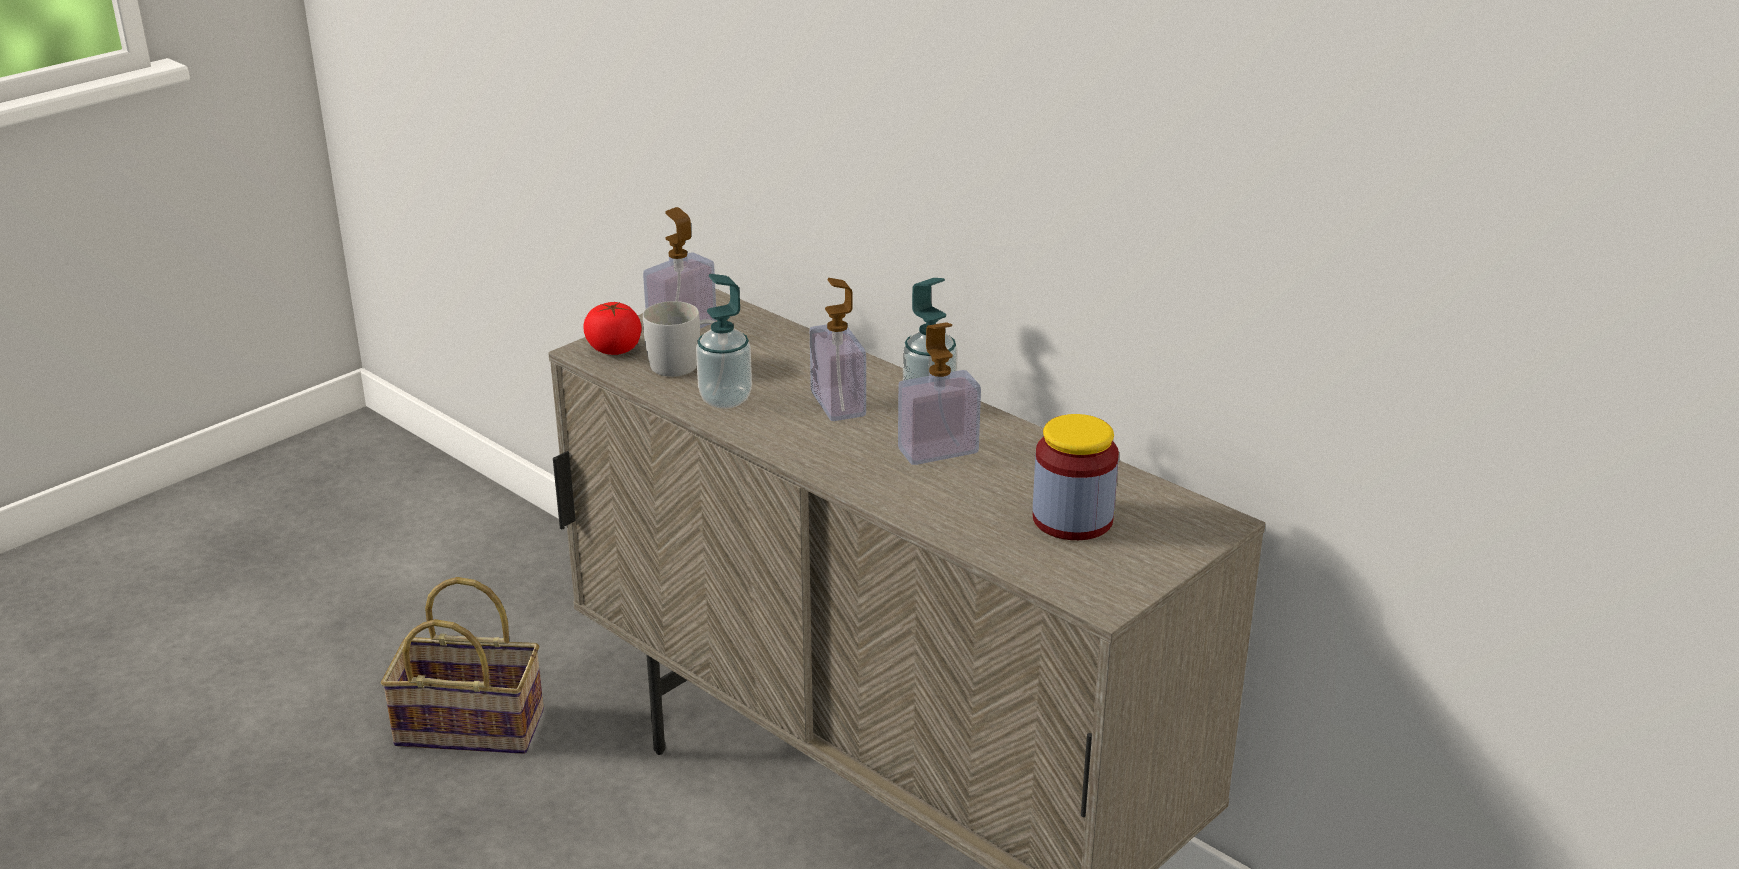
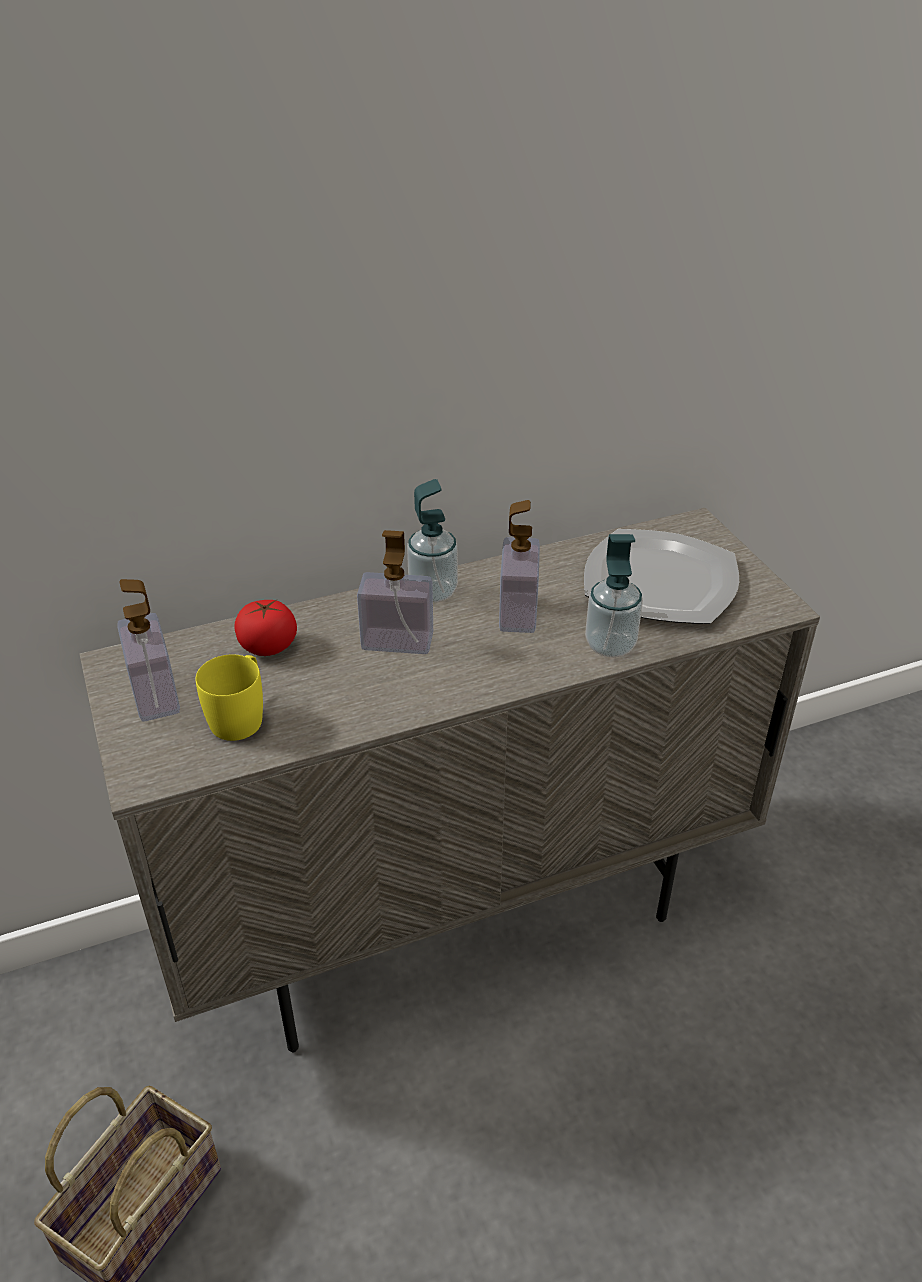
camera: 65 degrees left, 10 degrees up
(614, 349) = (158, 757): tomato -> tomato (268, 646)
(685, 365) = (241, 715): white mug -> yellow mug
(725, 399) = (334, 707): soap dispenser -> soap dispenser (610, 645)
(1072, 519) = (661, 582): jar -> plate

